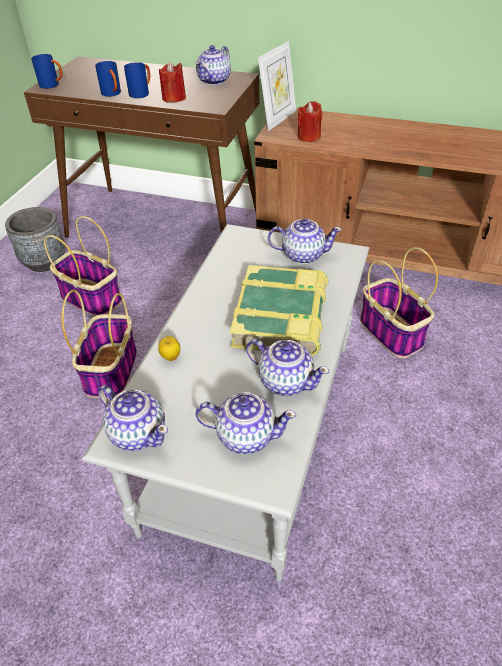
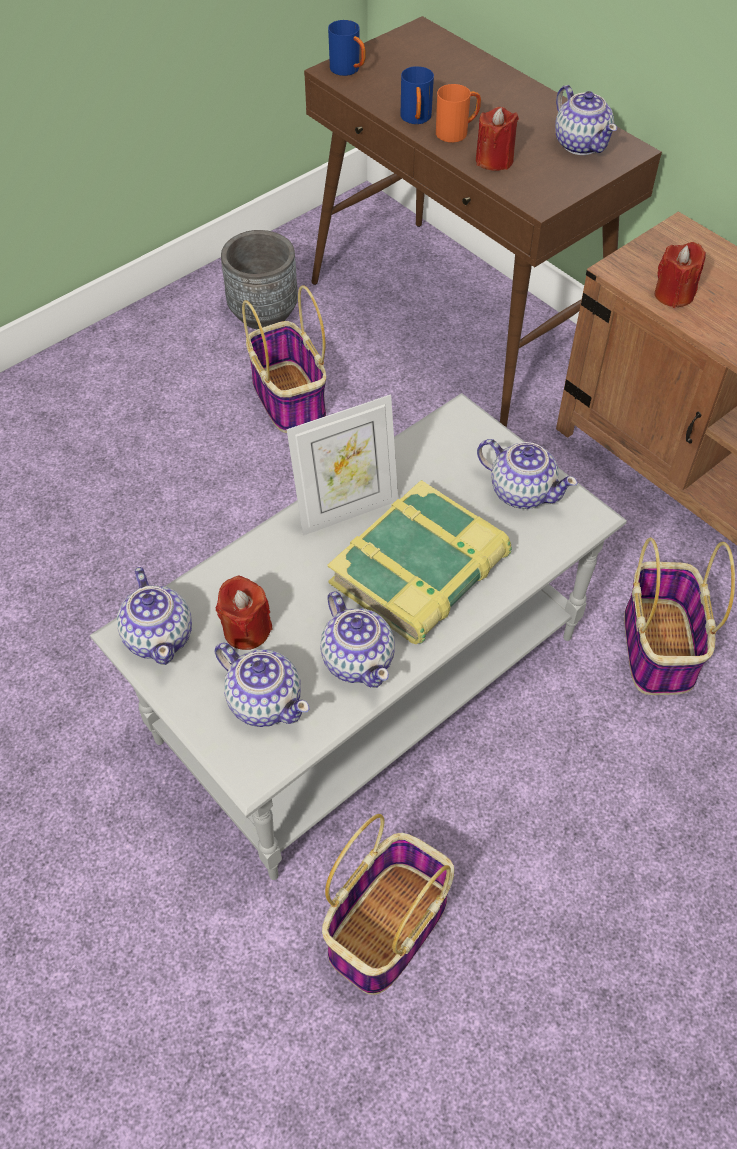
camera: 30 degrees right, 10 degrees up
(111, 370) = (252, 517): basket -> basket (388, 925)
(141, 93) = (457, 132): blue mug -> orange mug
(170, 357) = (254, 561): apple -> none
(198, 399) = (246, 630): none -> red candle
(214, 80) = (581, 144): teapot -> teapot turned 90 degrees counterclockwise
(277, 119) = (654, 240): picture frame -> picture frame (346, 510)

